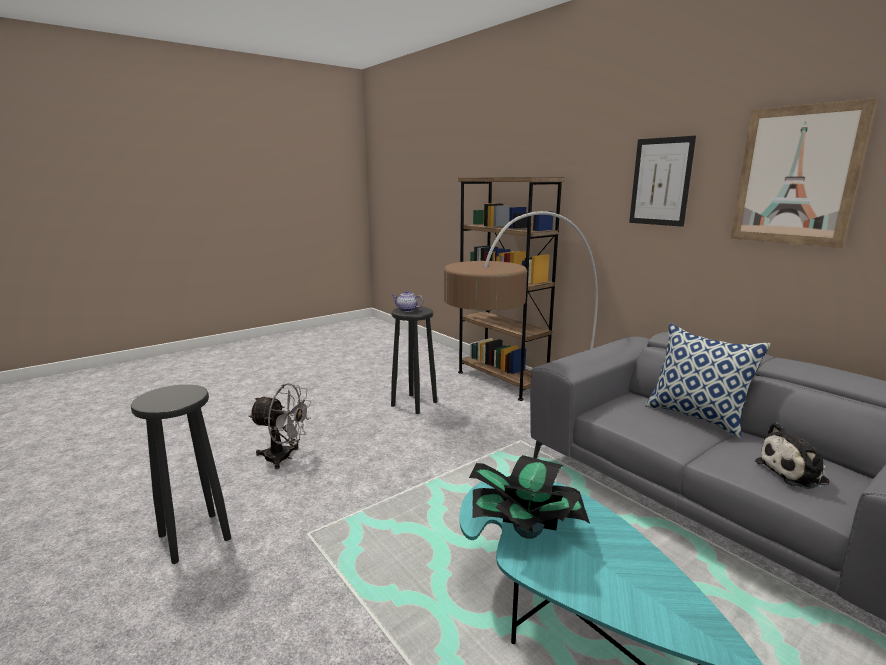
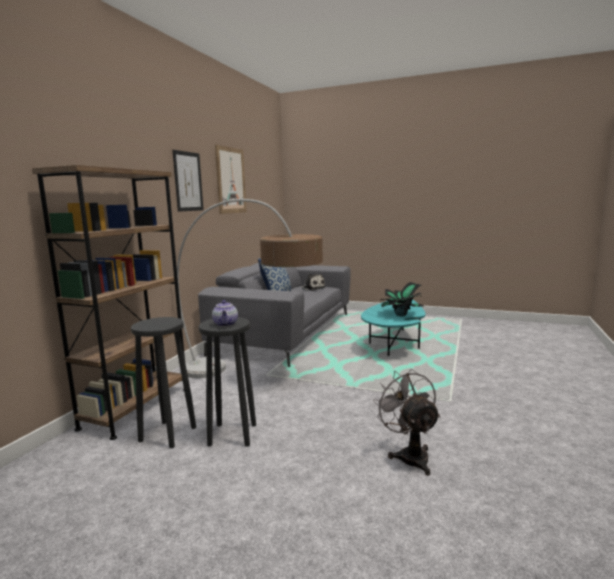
camera: 120 degrees left, 5 degrees down
(195, 537) = (522, 434): black stool -> black stool (168, 433)

